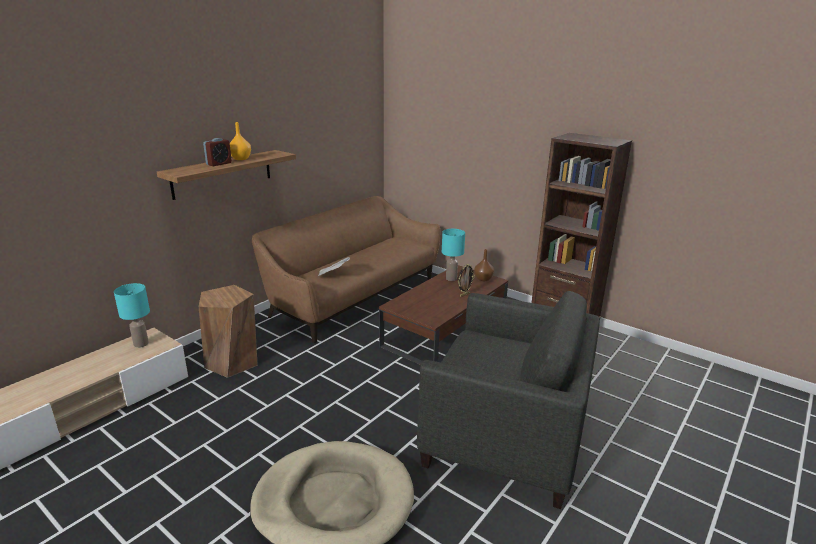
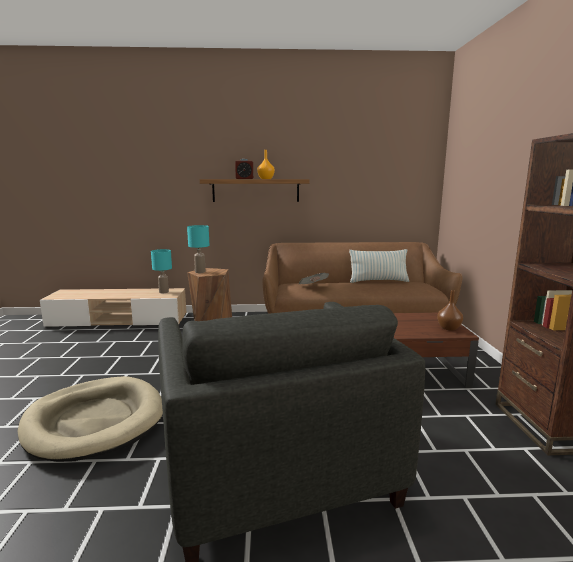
camera: 50 degrees right, 10 degrees down
(366, 247) = (378, 281): none -> pillow
(451, 278) = (414, 318): turquoise table lamp -> turquoise table lamp (200, 272)
(464, 295) = (399, 331): picture frame -> none

